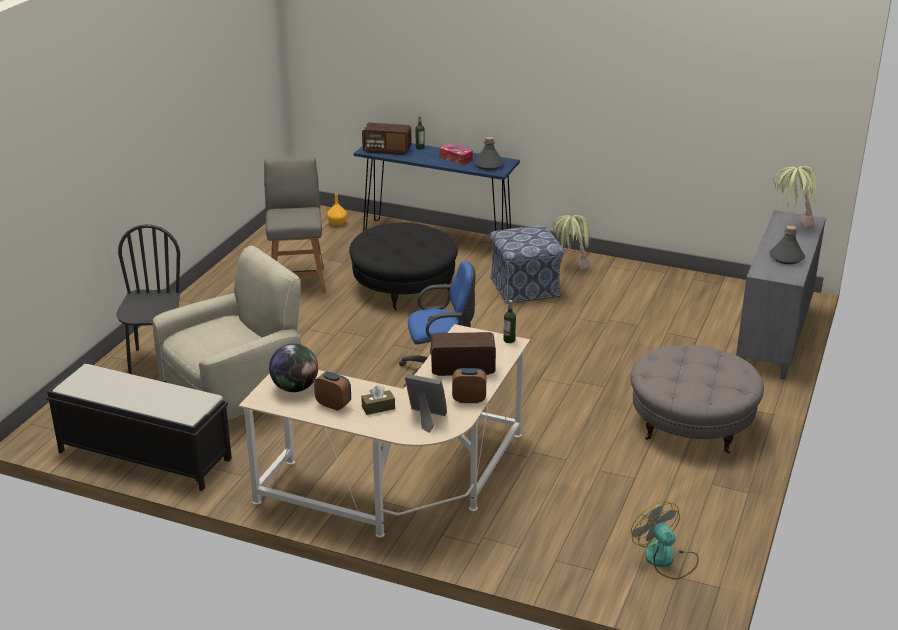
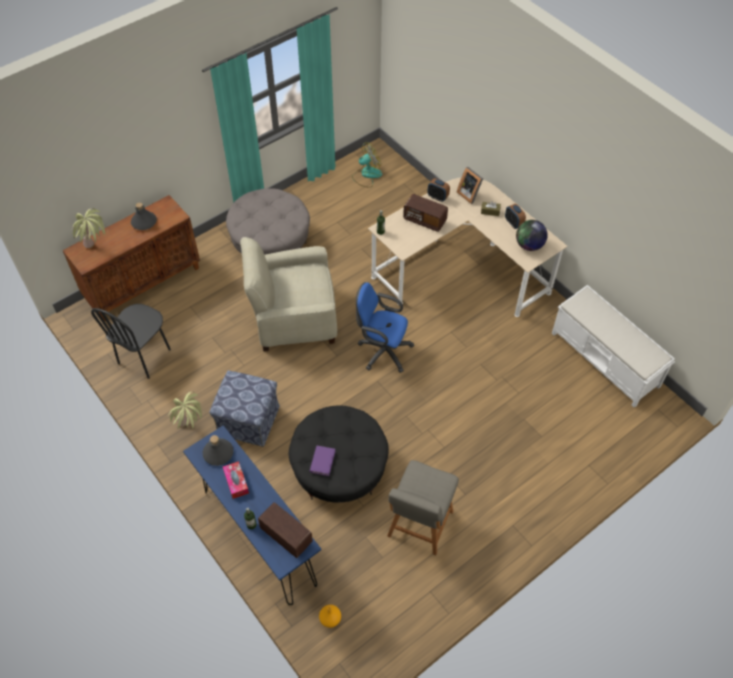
camera: 150 degrees left, 25 degrees up
(143, 455) = (605, 360): black bench -> white bench
(157, 362) = (573, 458): black chair -> black chair (144, 356)
(236, 395) = (528, 392): beige armchair -> beige armchair (294, 318)
(408, 230) = (322, 461): none -> purple book
(665, 560) = (366, 175): fan -> fan turned 120 degrees counterclockwise
(774, 338) = (144, 283): grey cabinet -> brown cabinet

